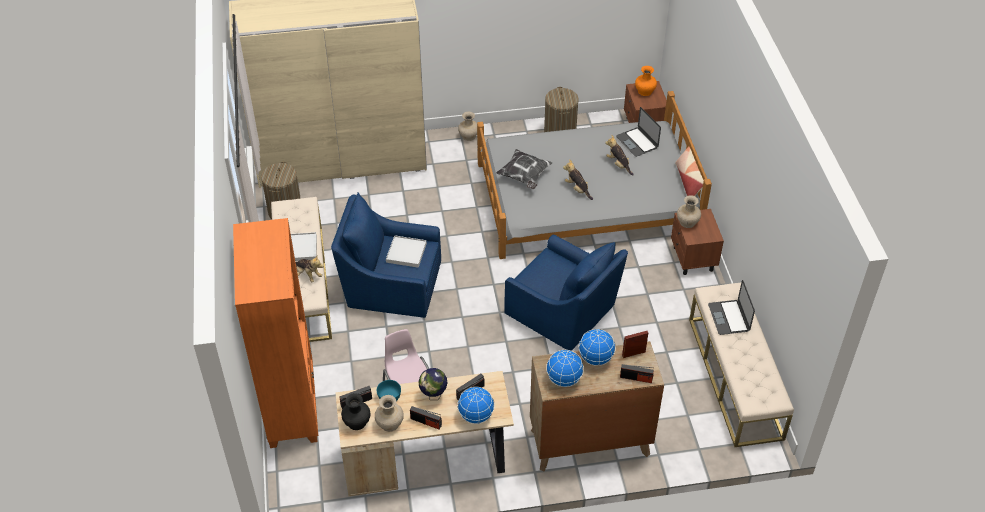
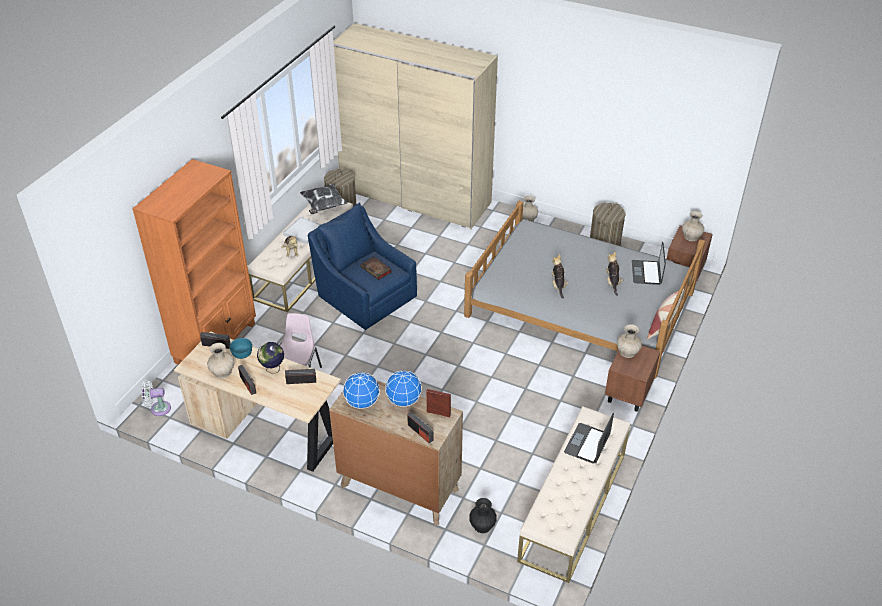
camera: 35 degrees right, 5 degrees down
(301, 500) = (158, 408): none -> white fan
(356, 422) = (202, 358): black vase -> black vase (482, 525)
(406, 253) = (377, 270): white tray -> book
(476, 416) = (287, 400): globe -> none
(524, 176) = (524, 257): pillow -> pillow (323, 206)
(563, 313) = (475, 380): blue armchair -> none
(644, 91) = (690, 237): orange vase -> beige vase

